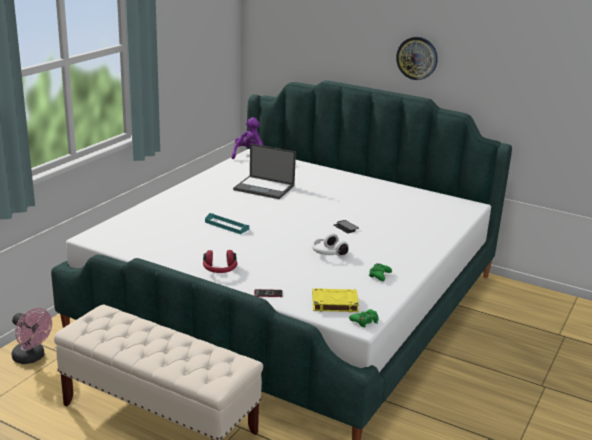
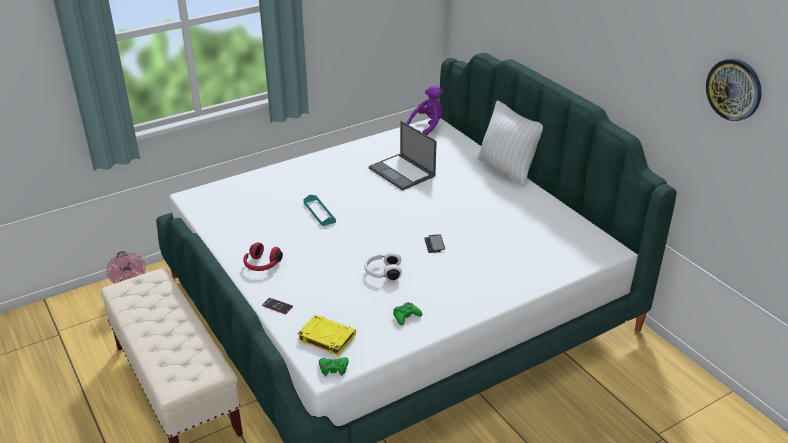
camera: 30 degrees right, 10 degrees up
(344, 173) = (506, 170): none -> white pillow
(417, 58) = (596, 55): wall clock -> wall clock (734, 89)

